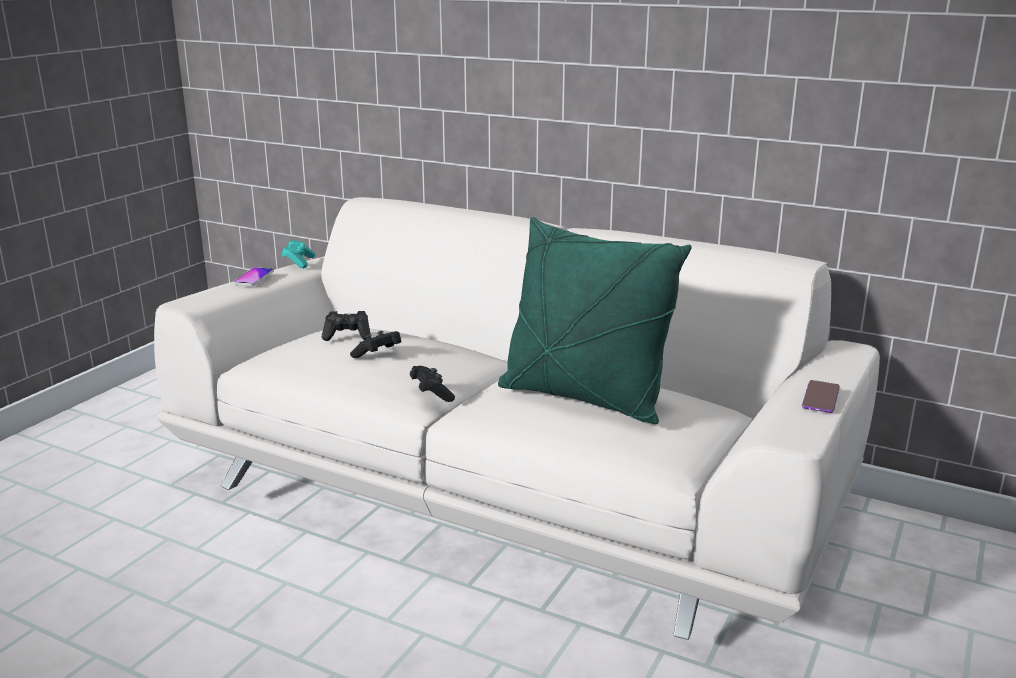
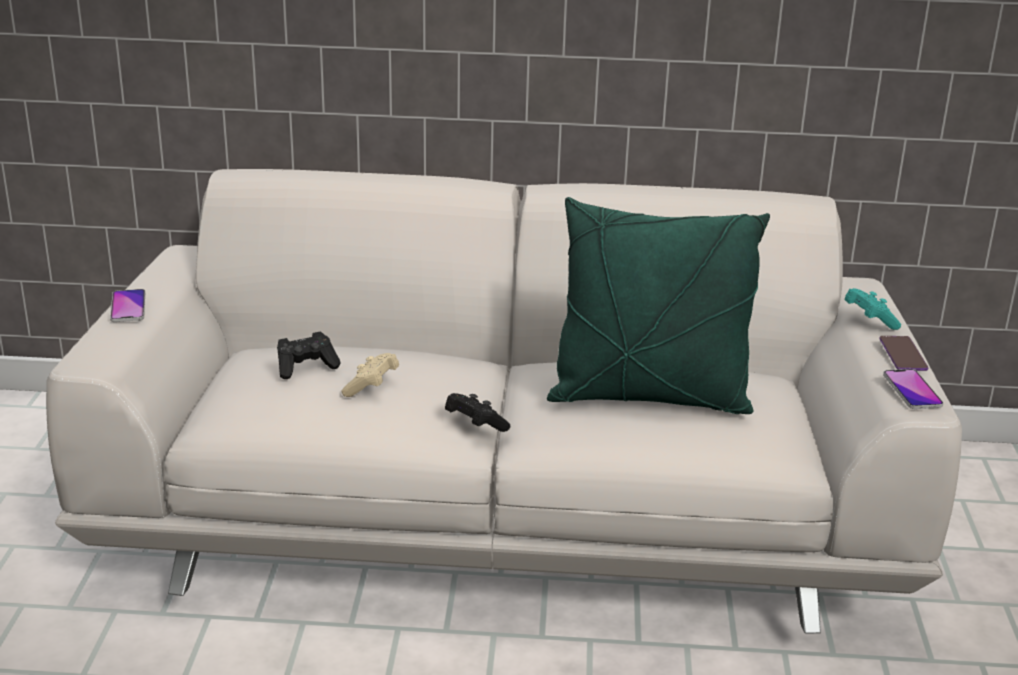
camera: 25 degrees left, 5 degrees up
(299, 262) = (151, 271): turquoise game controller -> turquoise game controller (869, 320)
(378, 355) = (371, 387): black game controller -> beige game controller
(795, 424) = (912, 390): none -> phone

